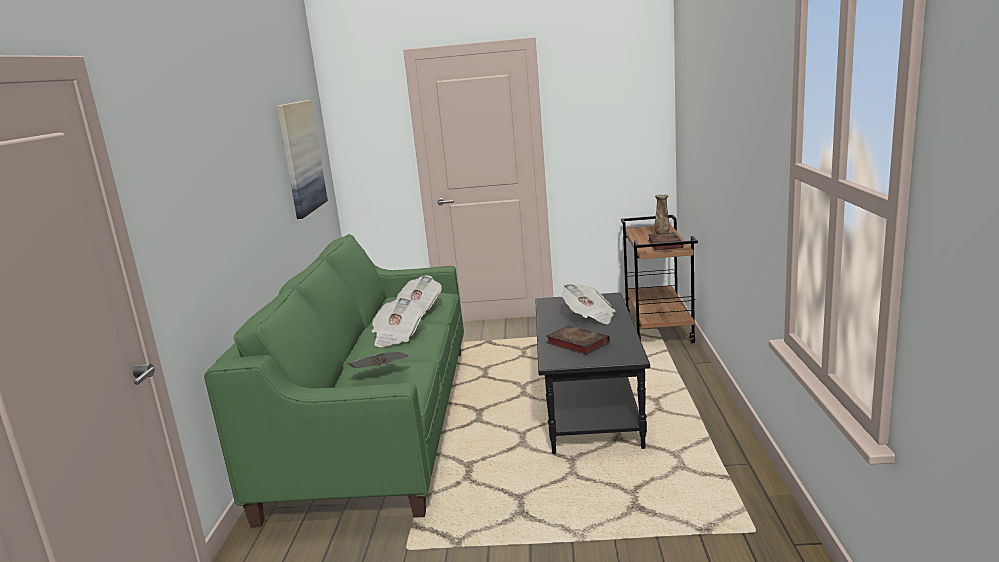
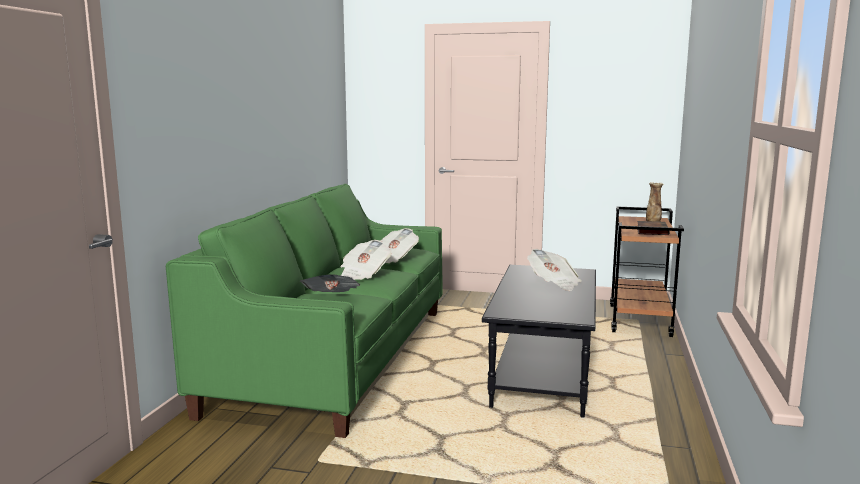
camera: 10 degrees right, 5 degrees down
(301, 157) = (313, 108): picture -> none
(576, 343) = (529, 301): book -> none

